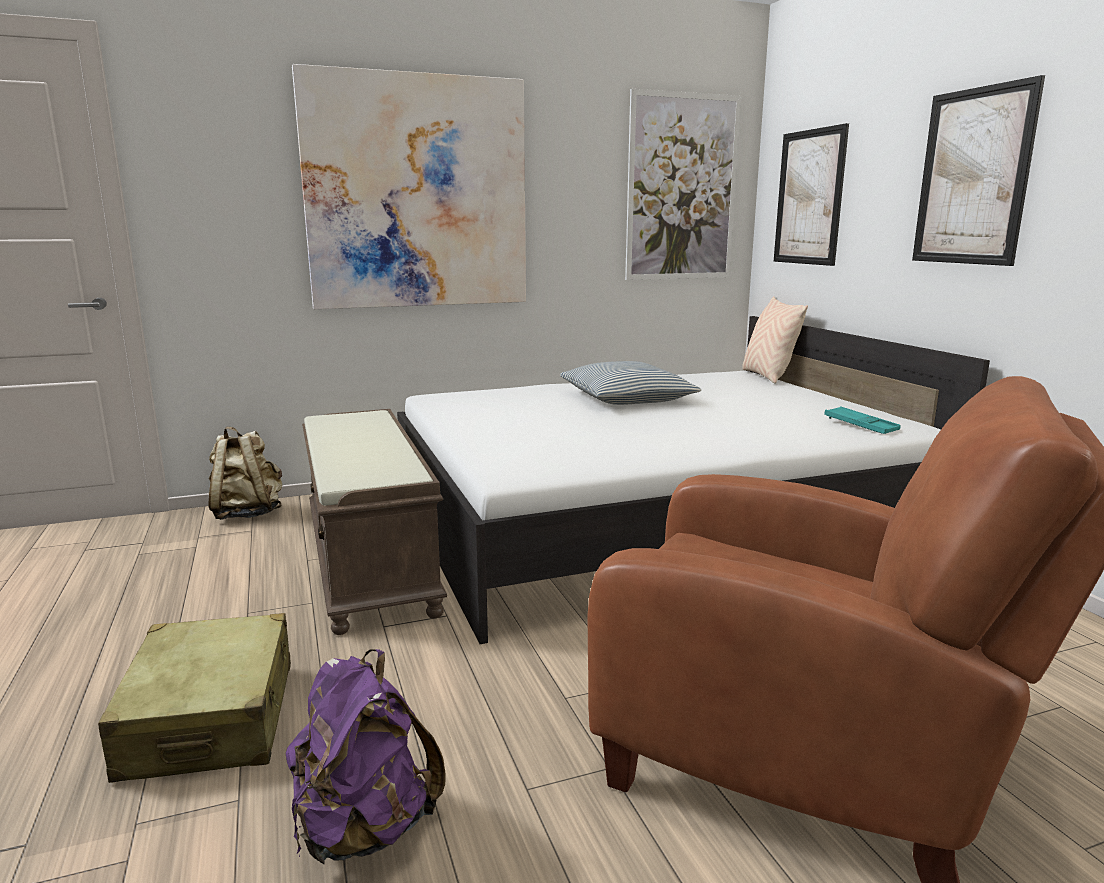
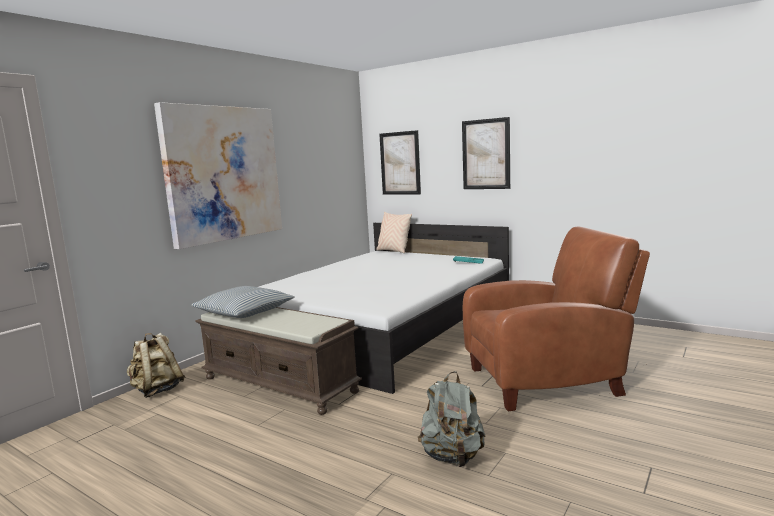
camera: 35 degrees left, 5 degrees down
(211, 719) = (326, 461): beige suitcase -> none
(363, 828) = (452, 457): purple backpack -> grey backpack
(626, 398) = (356, 271): pillow -> pillow (244, 312)
(682, 188) = (337, 161): picture -> none

